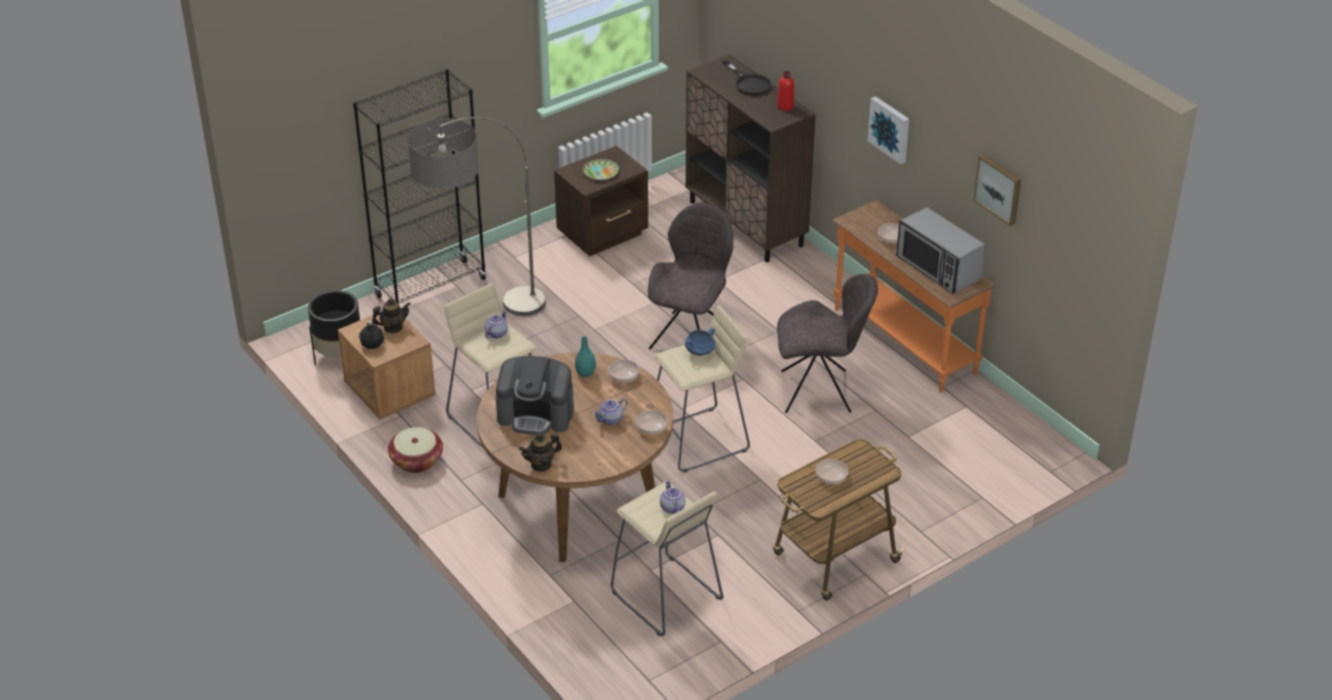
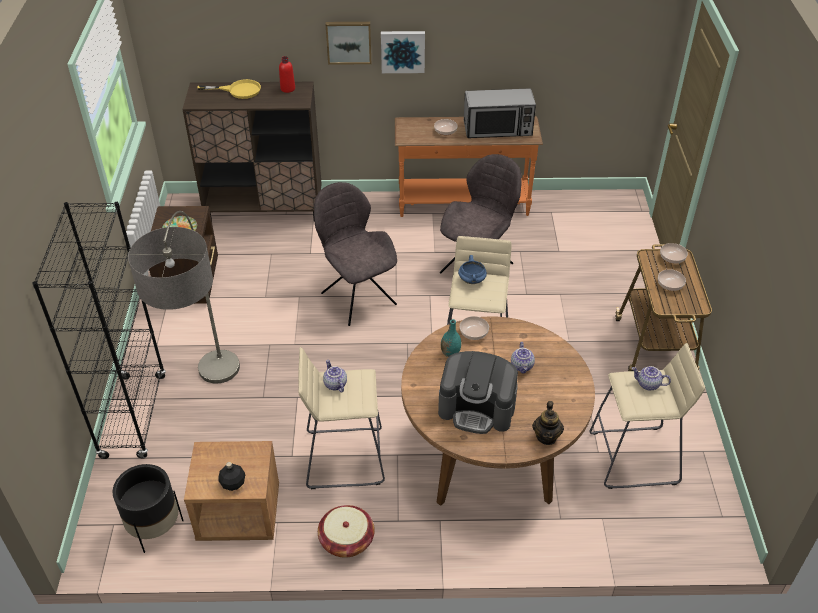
camera: 55 degrees left, 5 degrees up
(393, 327) = (224, 456): teapot -> none
(536, 414) = (477, 408): coffee machine -> coffee machine turned 60 degrees clockwise
(652, 428) = (552, 347): bowl -> bowl (672, 258)
(749, 83) = (238, 90): black frying pan -> yellow frying pan
(999, 189) = (535, 38): picture -> picture (349, 42)

